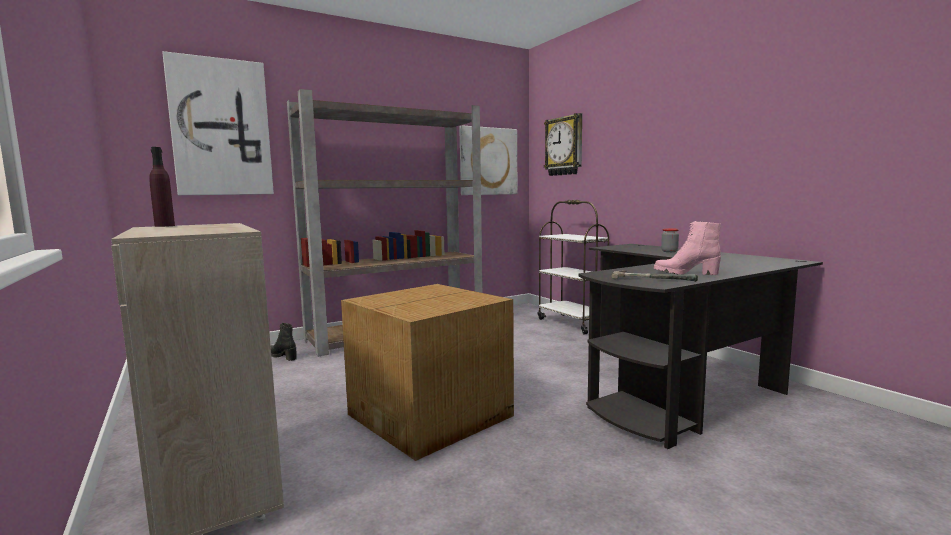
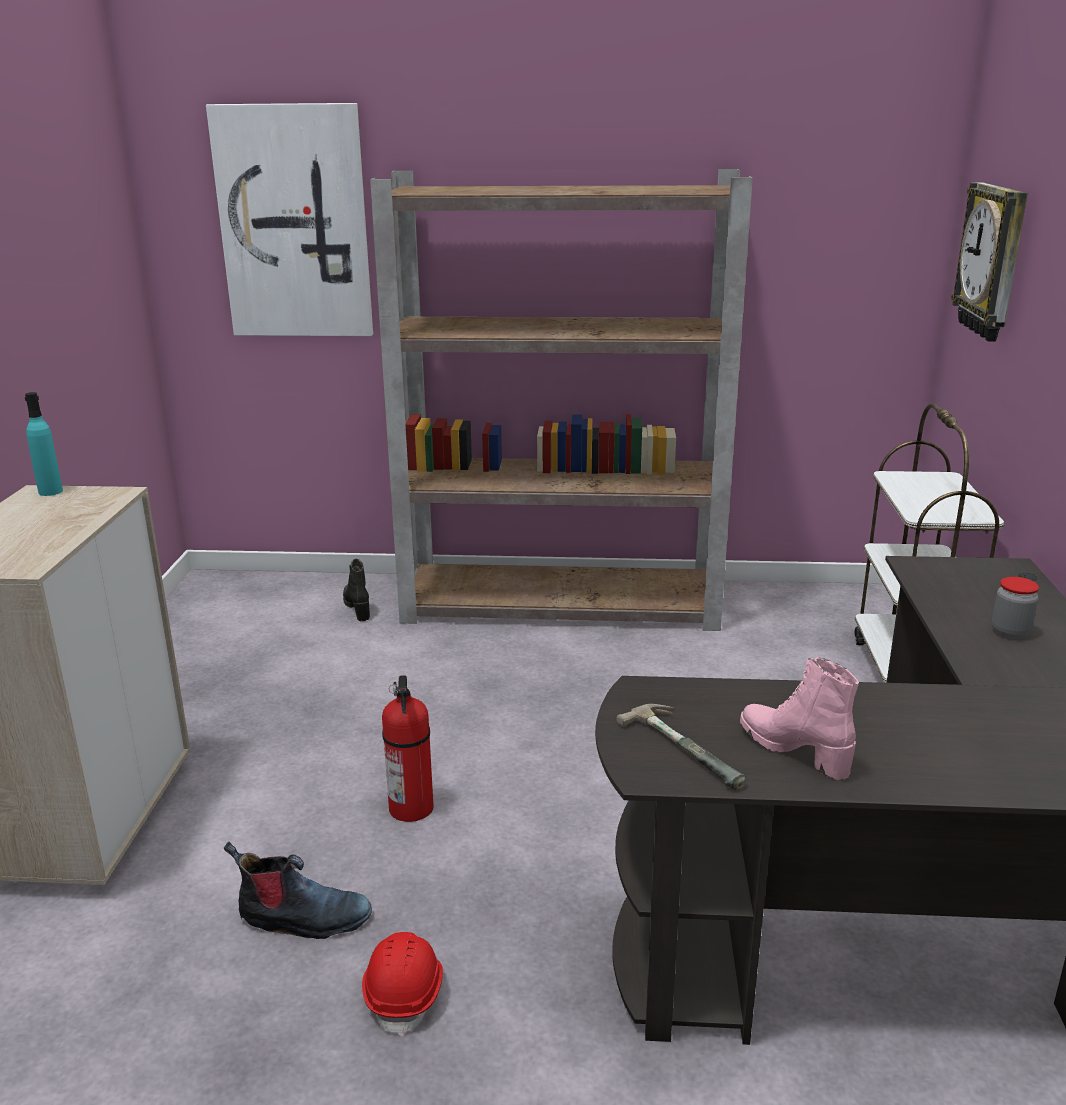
camera: 35 degrees right, 15 degrees up
(164, 226) = (50, 491): purple bottle -> turquoise bottle
(432, 415) = (412, 809): cardboard box -> fire extinguisher
(439, 477) = (303, 920): none -> boot
(488, 161) = (828, 269): picture -> none
(543, 480) = (405, 993): none -> red hard hat

